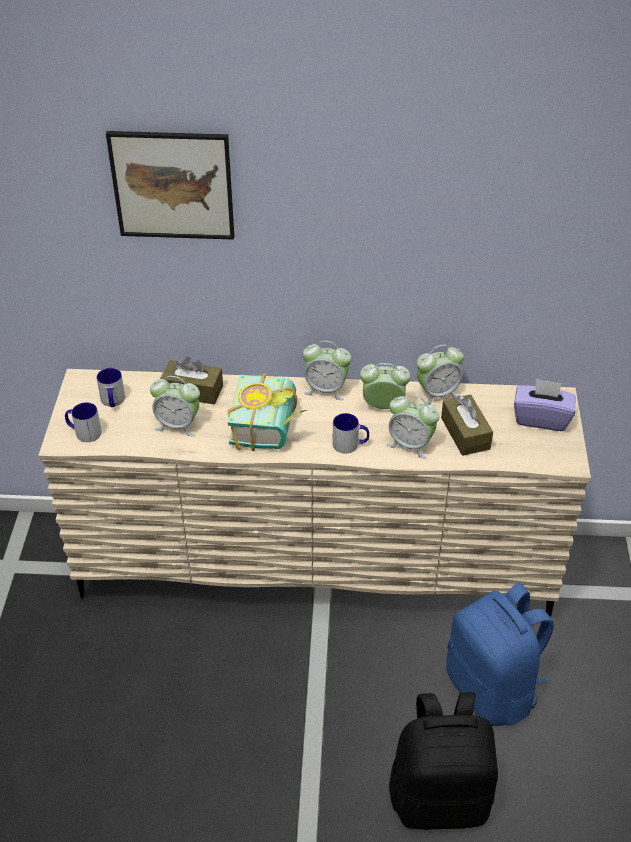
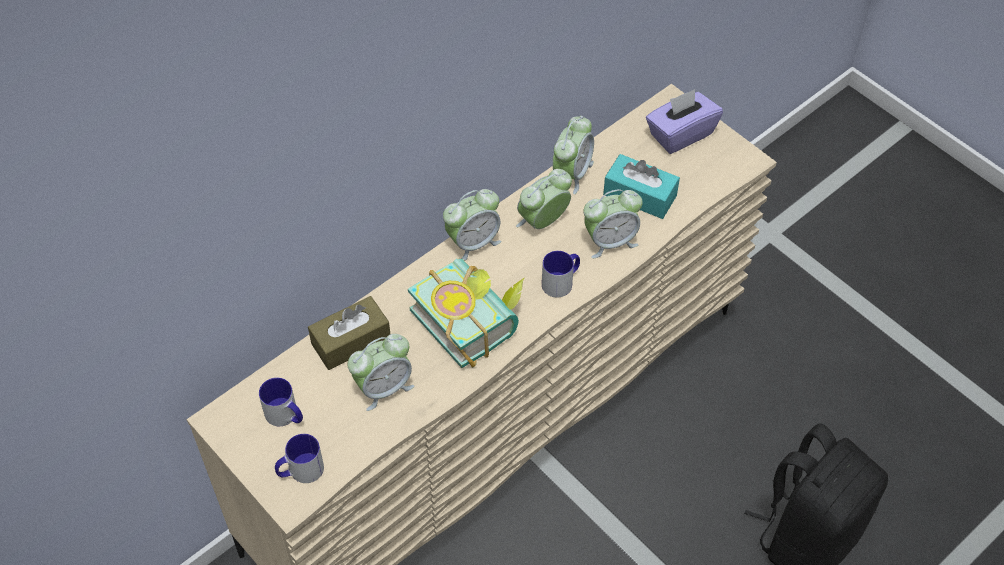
camera: 45 degrees left, 10 degrees up
(172, 185) = (279, 131): picture -> none
(465, 433) = (640, 195): brown tissue box -> turquoise tissue box
(492, 689) = (749, 410): blue backpack -> none

